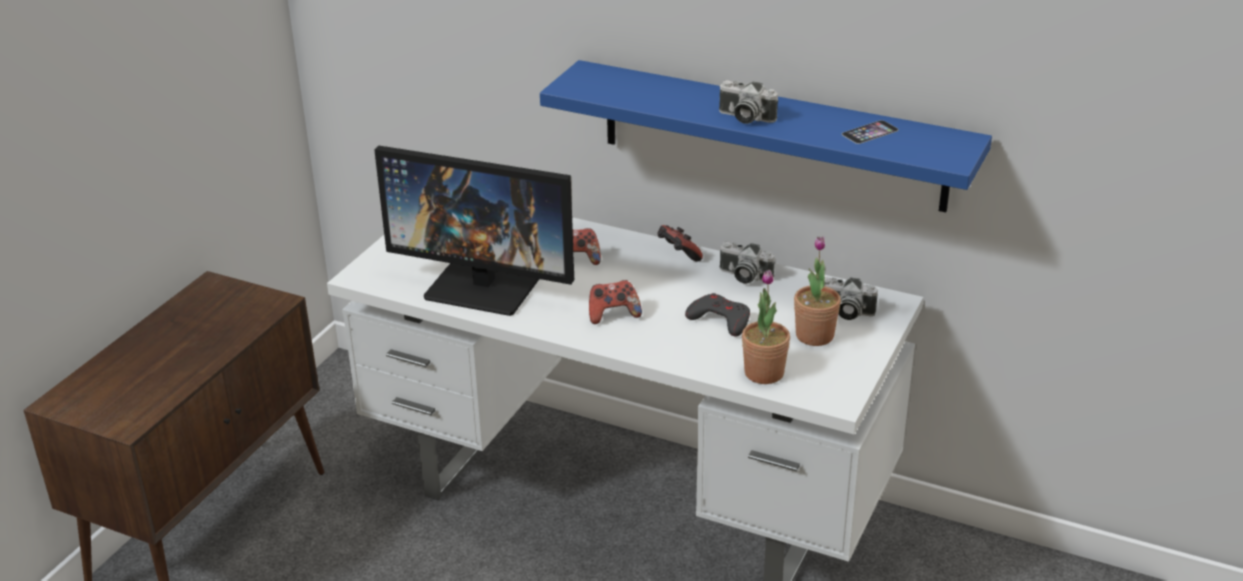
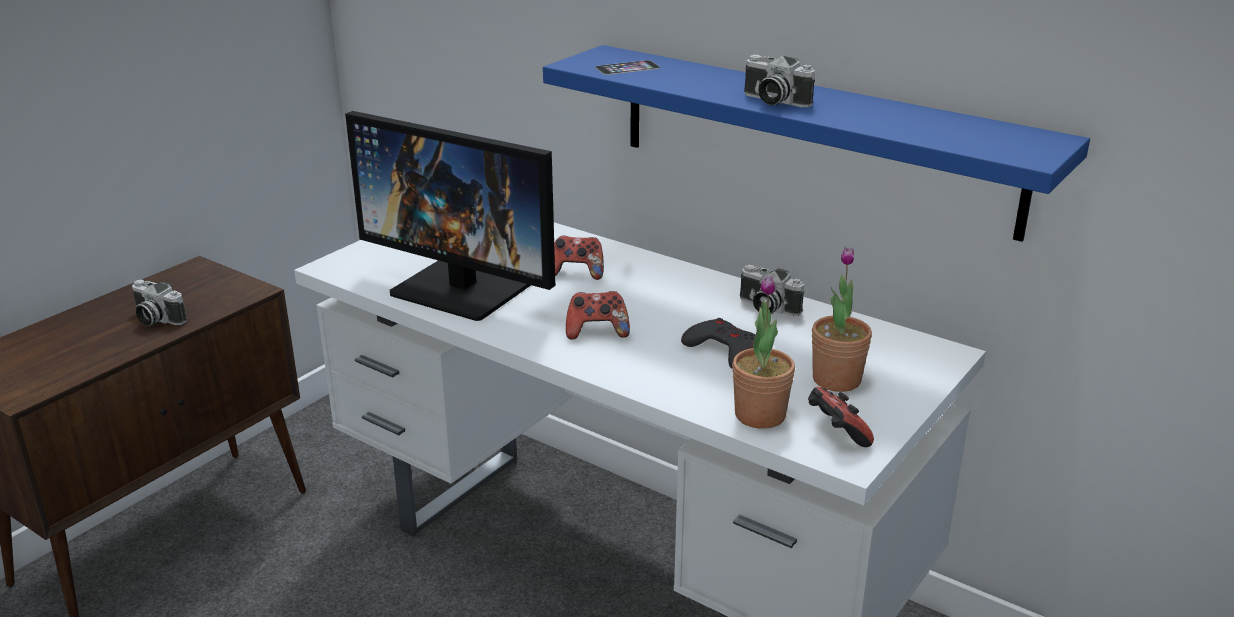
camera: 10 degrees right, 5 degrees down
(678, 255) = (695, 279): game controller -> game controller (836, 434)
(844, 312) = (881, 358): camera -> camera (155, 319)
(870, 132) = (927, 124): phone -> phone (627, 67)

